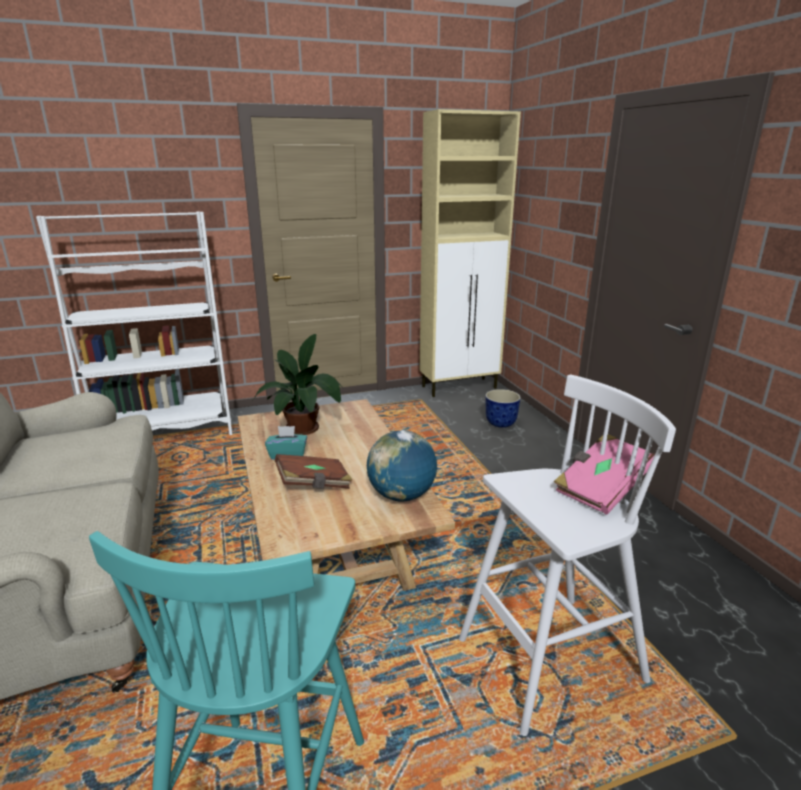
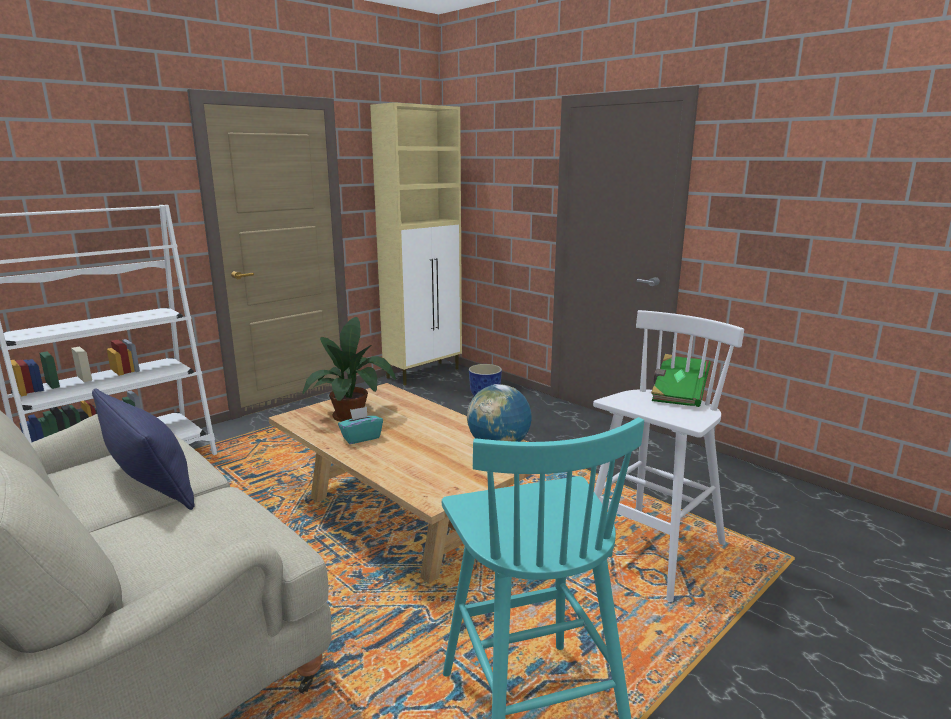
camera: 25 degrees left, 5 degrees down
(75, 463) = (150, 482): none -> blue pillow
(314, 484) = (413, 454): brown book -> none
(601, 488) = (678, 394): pink book -> green book

